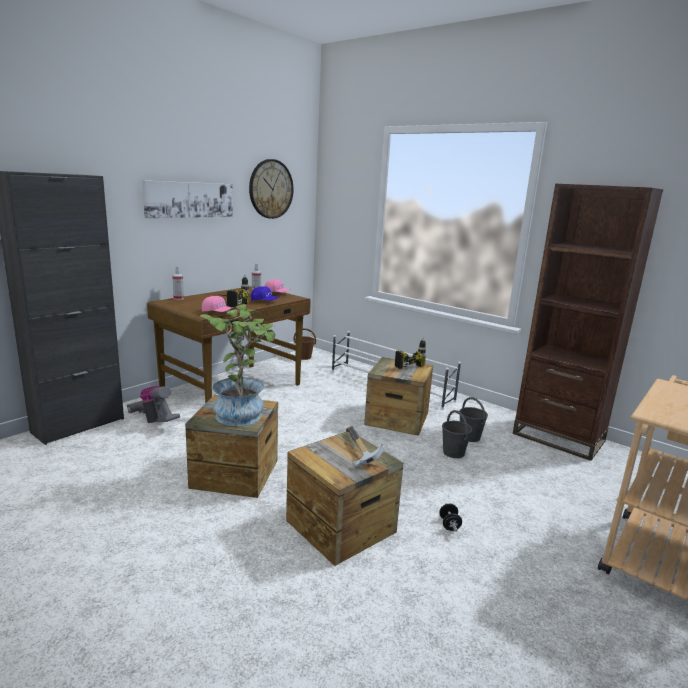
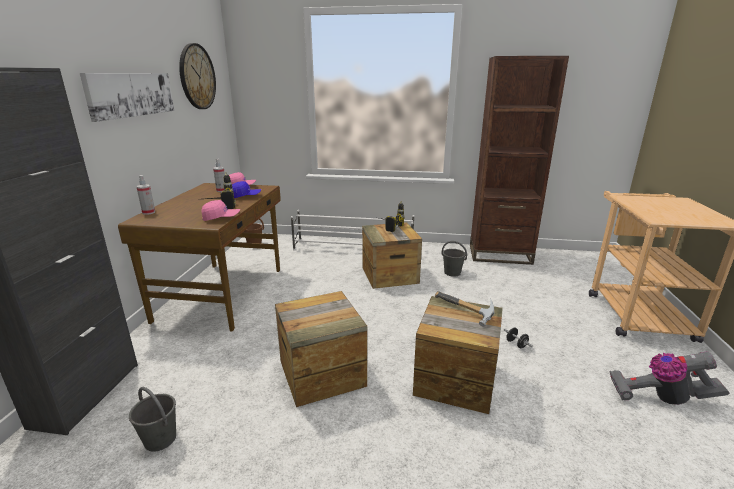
camera: 30 degrees left, 5 degrees up
(155, 421) = (178, 354): vacuum cleaner -> vacuum cleaner (660, 397)
(242, 412) = (327, 312): potted plant -> none
(454, 453) = (456, 288): grey bucket -> grey bucket (160, 439)

